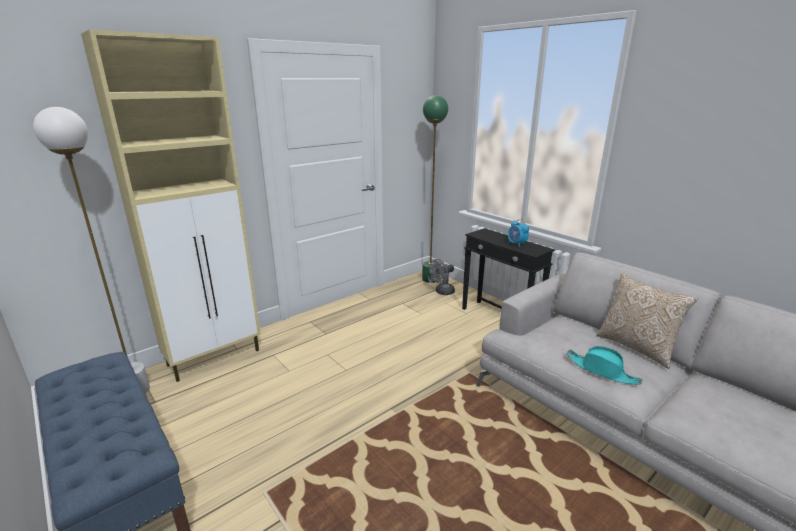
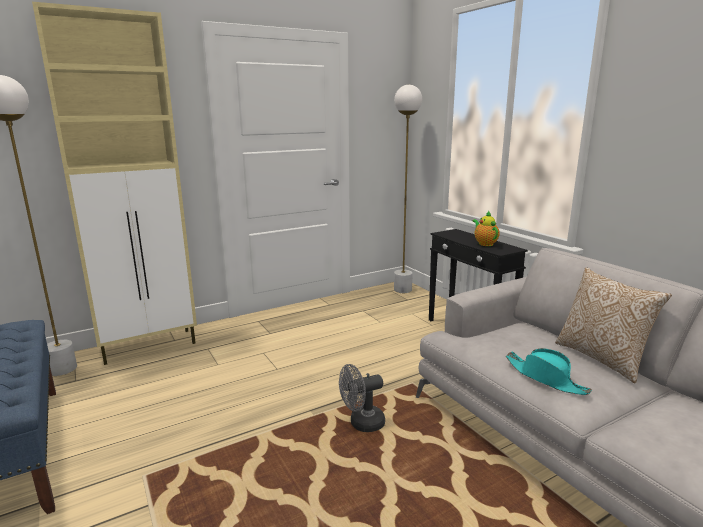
camera: 10 degrees right, 5 degrees down
(430, 279) = (402, 290): green floor lamp -> white floor lamp
(442, 292) = (412, 303): grey fan -> grey fan (362, 424)
(516, 244) = (484, 243): alarm clock -> teapot

